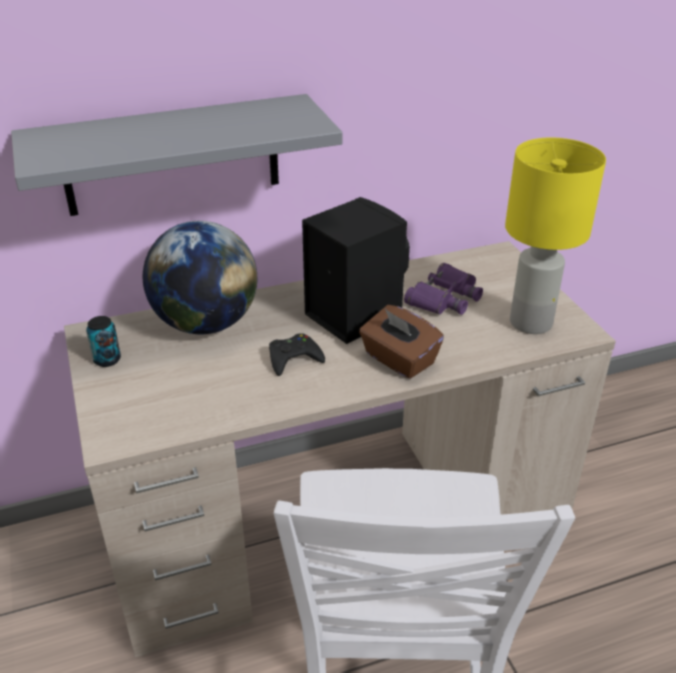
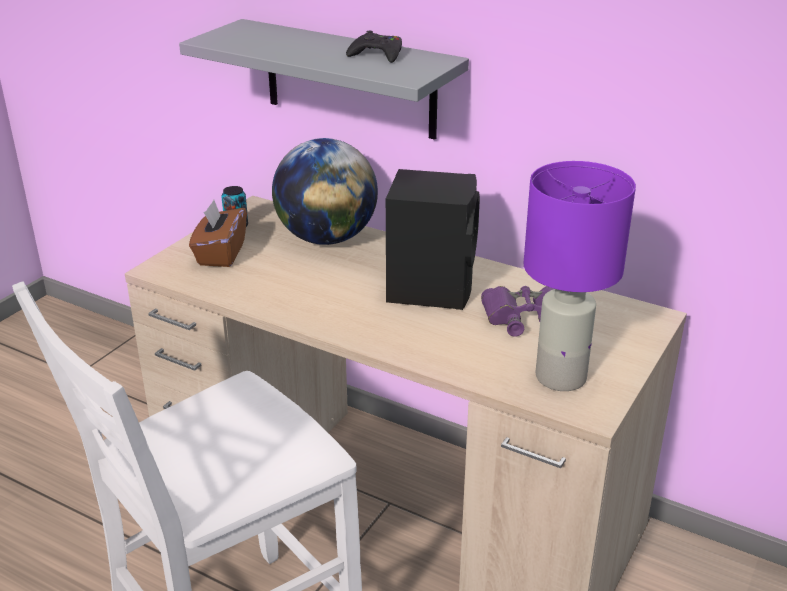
camera: 50 degrees right, 5 degrees down
(294, 359) = (335, 290): black game controller -> black game controller (377, 54)
(398, 360) = (400, 334): brown tissue box -> brown tissue box (220, 254)
(529, 322) = (560, 376): yellow table lamp -> purple table lamp

